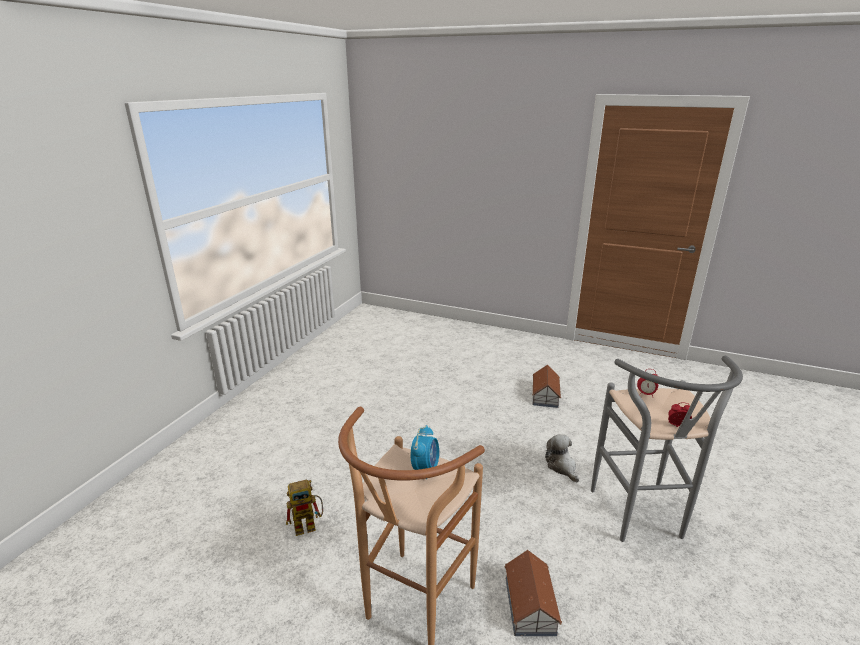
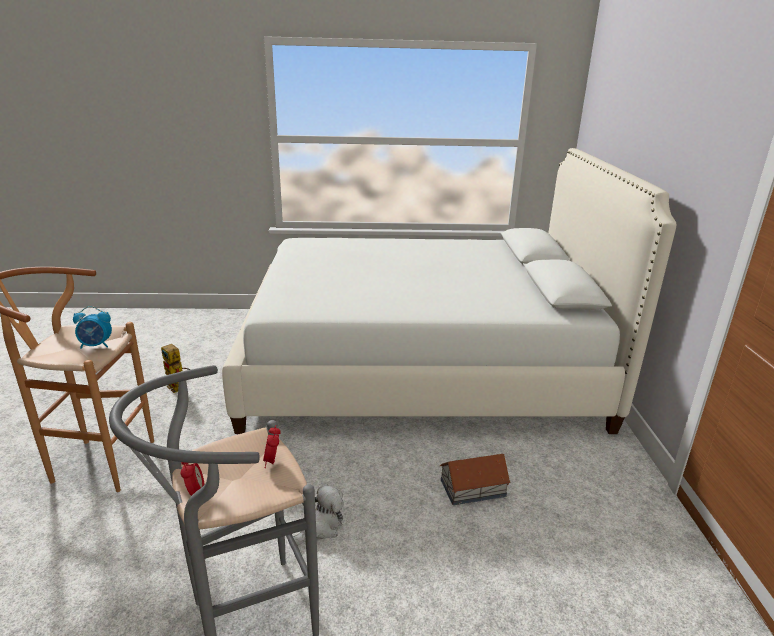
camera: 65 degrees right, 0 degrees up
(390, 374) = (420, 365): none -> white bed
(530, 605) = (97, 533): toy house -> none

